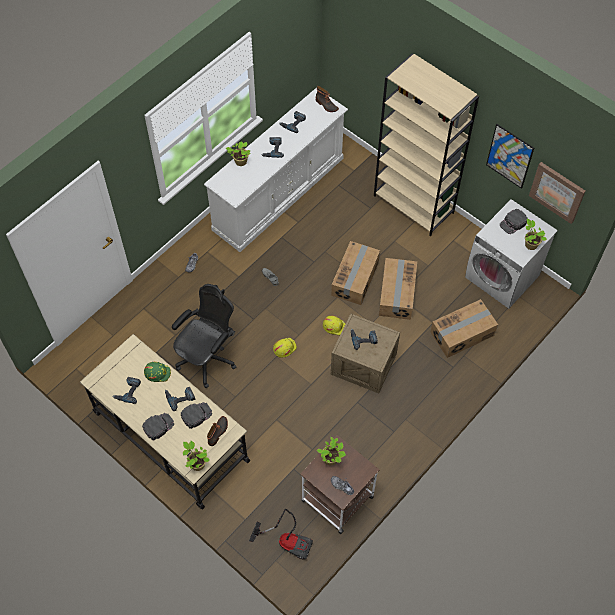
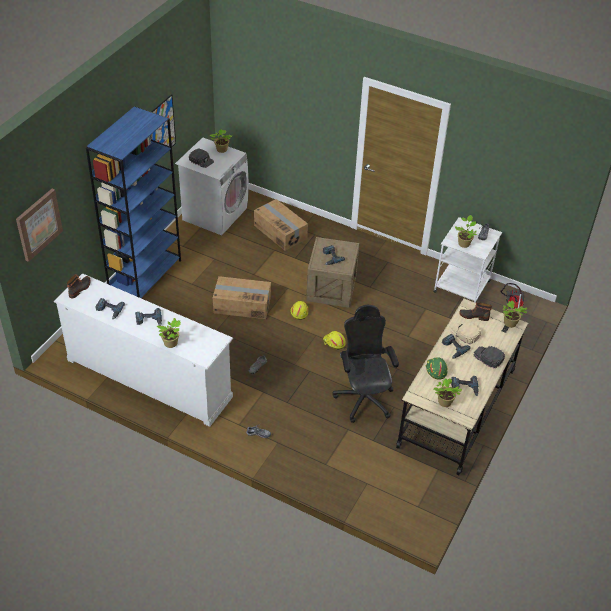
camera: 105 degrees left, 15 degrees down
(117, 368) = (444, 402): none -> potted plant
(196, 415) = (465, 333): black cap -> beige cap
(208, 357) = (363, 397): office chair -> office chair turned 60 degrees clockwise
(337, 500) = (462, 287): brown cart -> white cart
(396, 294) = (252, 275): cardboard box -> none
(414, 204) = (145, 275): beige bookcase -> blue bookcase
(557, 192) = (191, 107): picture -> picture (38, 224)

